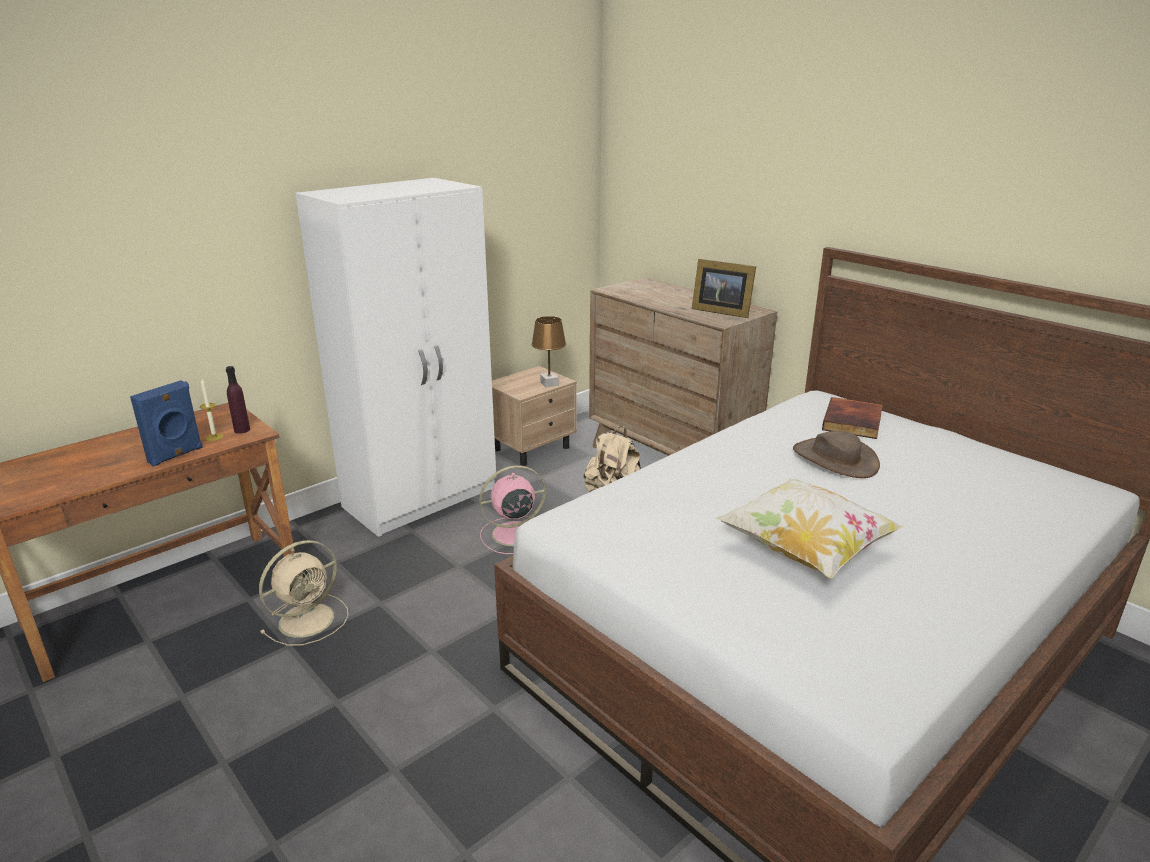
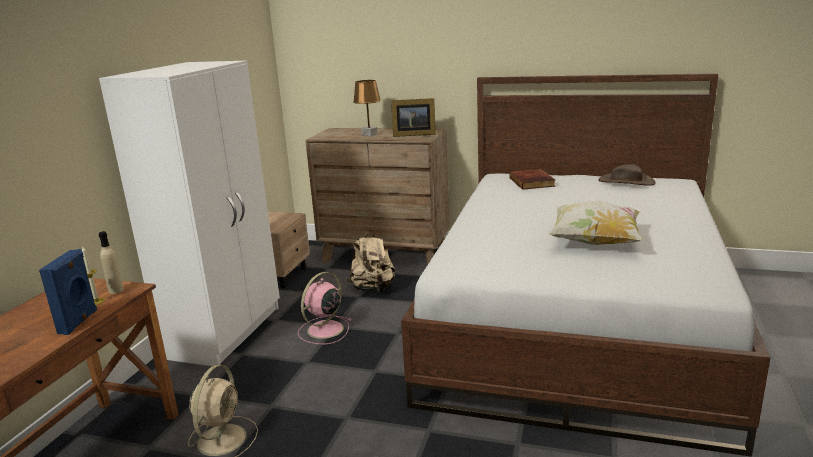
camera: 30 degrees left, 5 degrees down
(242, 430) = (116, 290): purple bottle -> beige bottle
(549, 384) = (287, 219): brown table lamp -> brown table lamp (369, 134)
(835, 459) = (549, 200): brown hat -> brown hat (626, 181)

